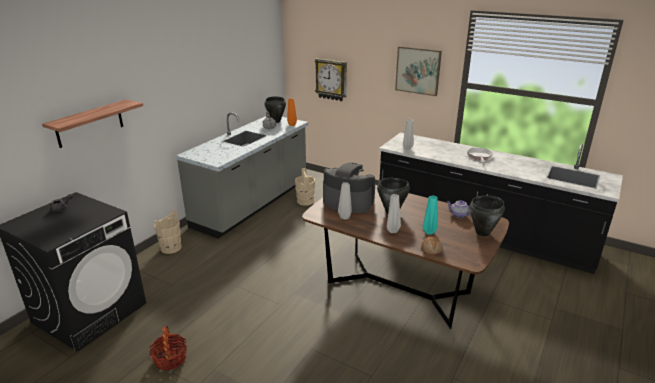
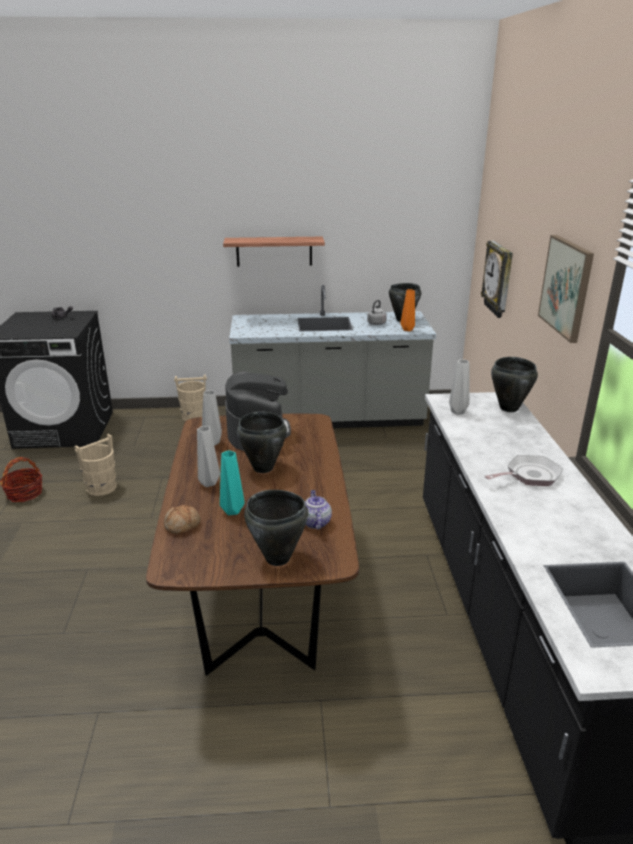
camera: 55 degrees right, 0 degrees up
(89, 123) = (125, 245): shelf -> shelf (274, 251)
(305, 201) = (384, 445): beige bucket -> beige bucket (102, 488)
(416, 139) = (508, 408): none -> black cooking pot

